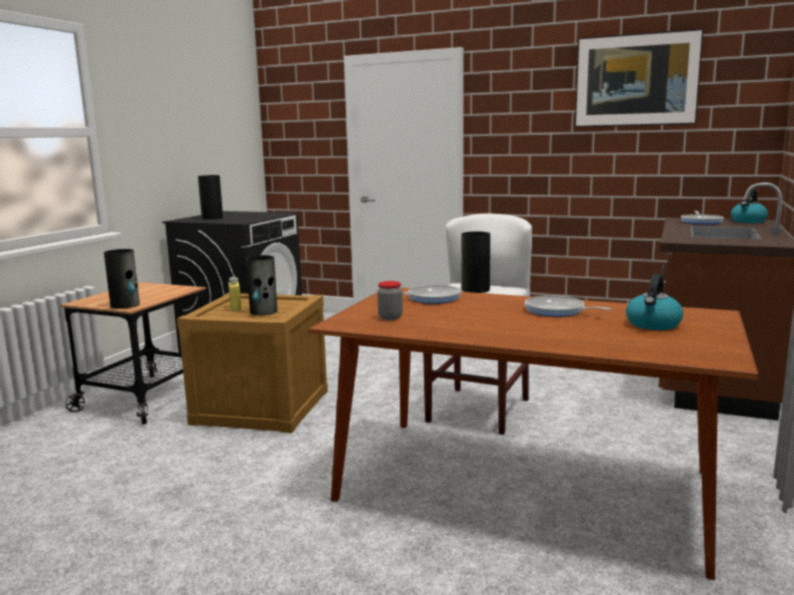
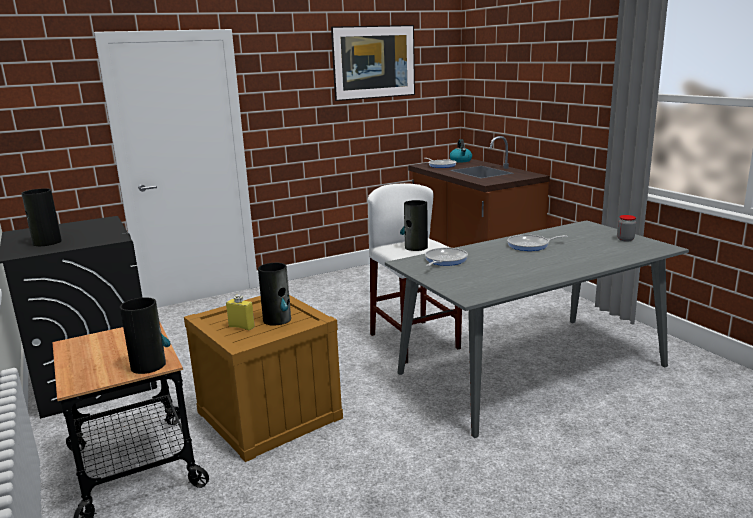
camera: 50 degrees left, 5 degrees up
(390, 317) = (477, 281): jar -> jar (625, 239)
(522, 486) = (531, 370): brown dining table -> grey dining table
(653, 324) = (589, 239): kettle -> none

